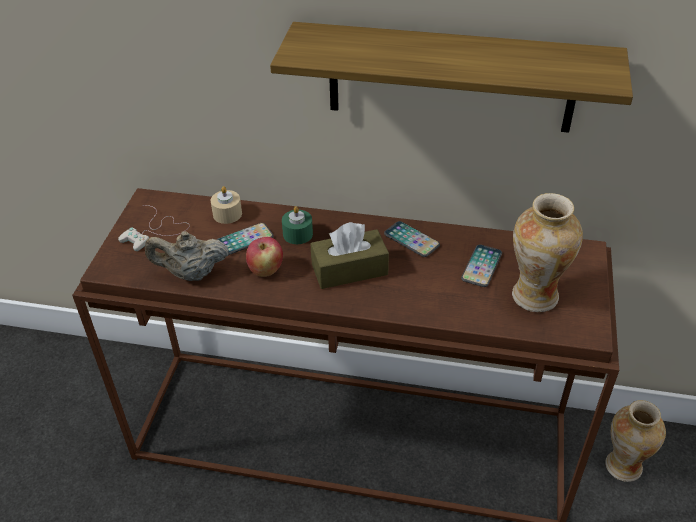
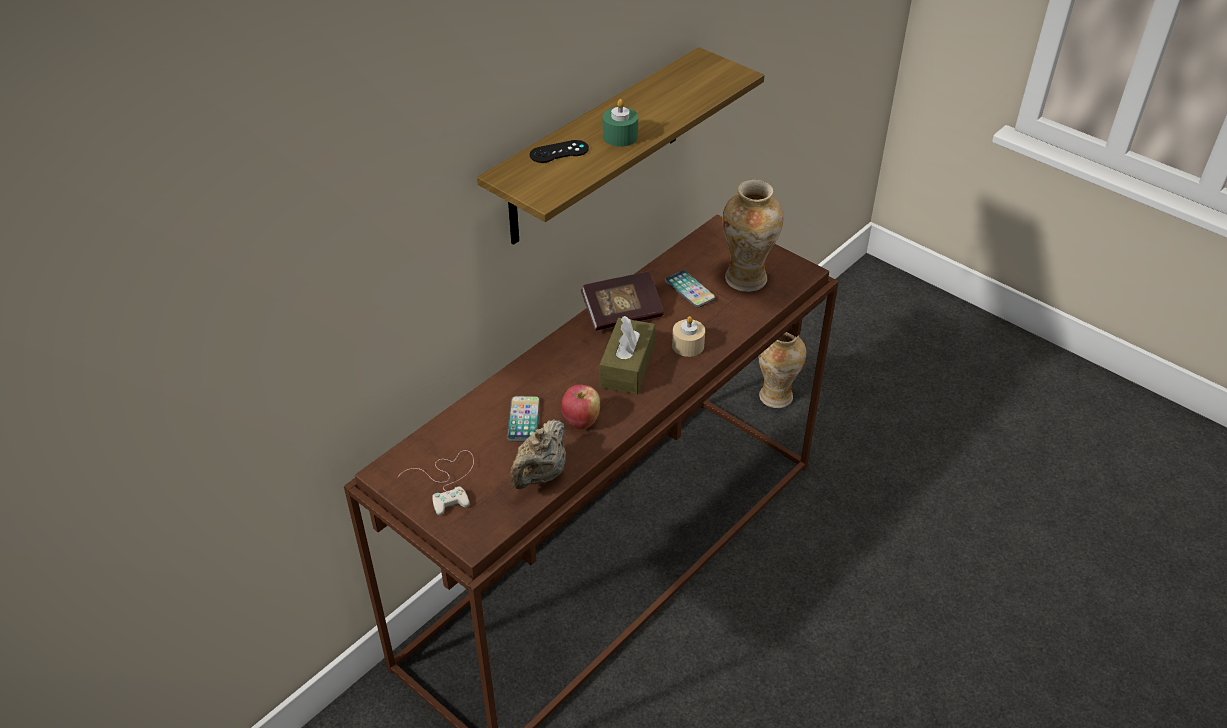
camera: 60 degrees left, 0 degrees up
(227, 214) = (471, 418): beige candle -> beige candle (688, 345)
(298, 234) = (549, 380): green candle -> green candle (620, 136)
(364, 40) = (559, 152): none -> black game controller
(411, 240) = (622, 314): phone -> book

